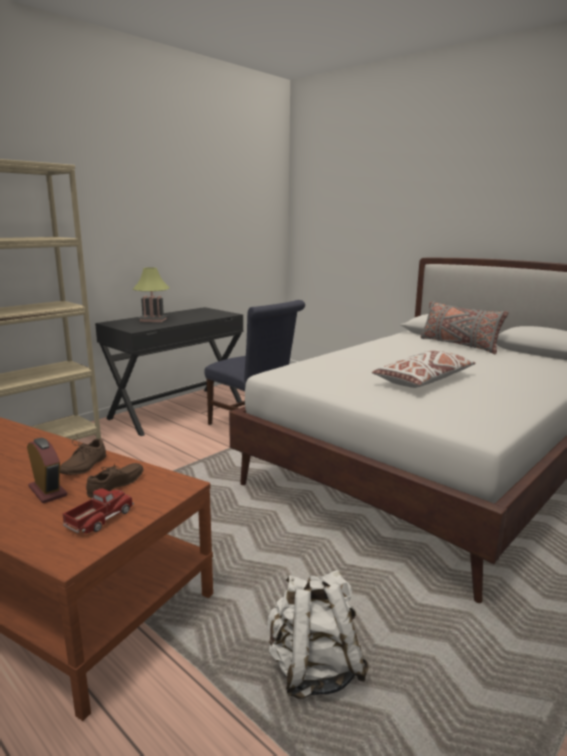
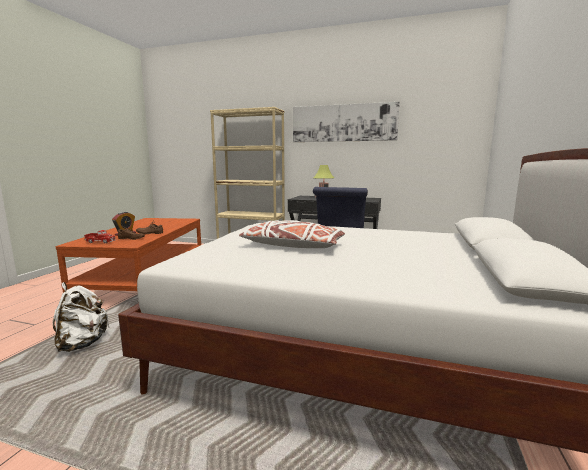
camera: 65 degrees right, 5 degrees down
(148, 198) = (343, 123): none -> picture
(458, 345) = (454, 248): grey pillow -> none

